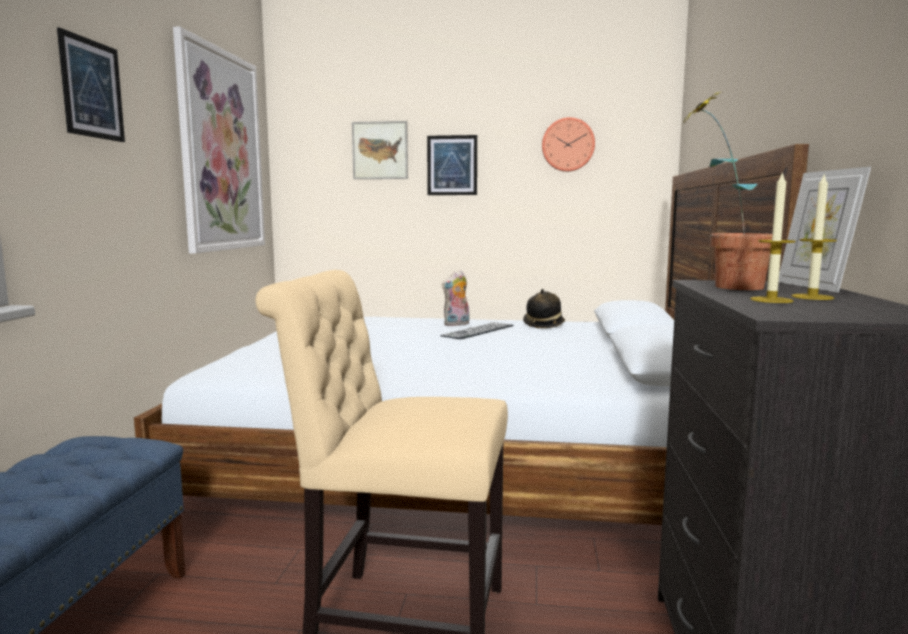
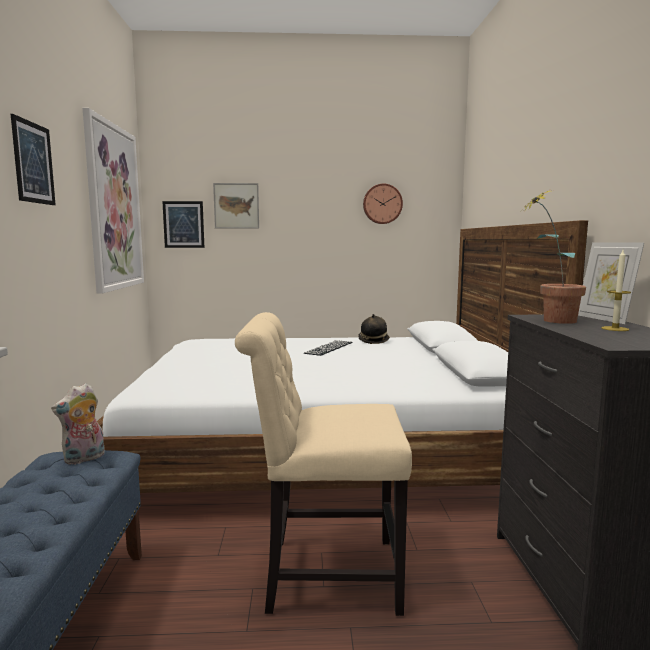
camera: 10 degrees left, 0 degrees up
(452, 165) = (294, 218): picture -> picture (183, 224)
(456, 324) = (308, 343): plush toy -> plush toy (84, 459)
(771, 300) = (594, 332): candle -> none

